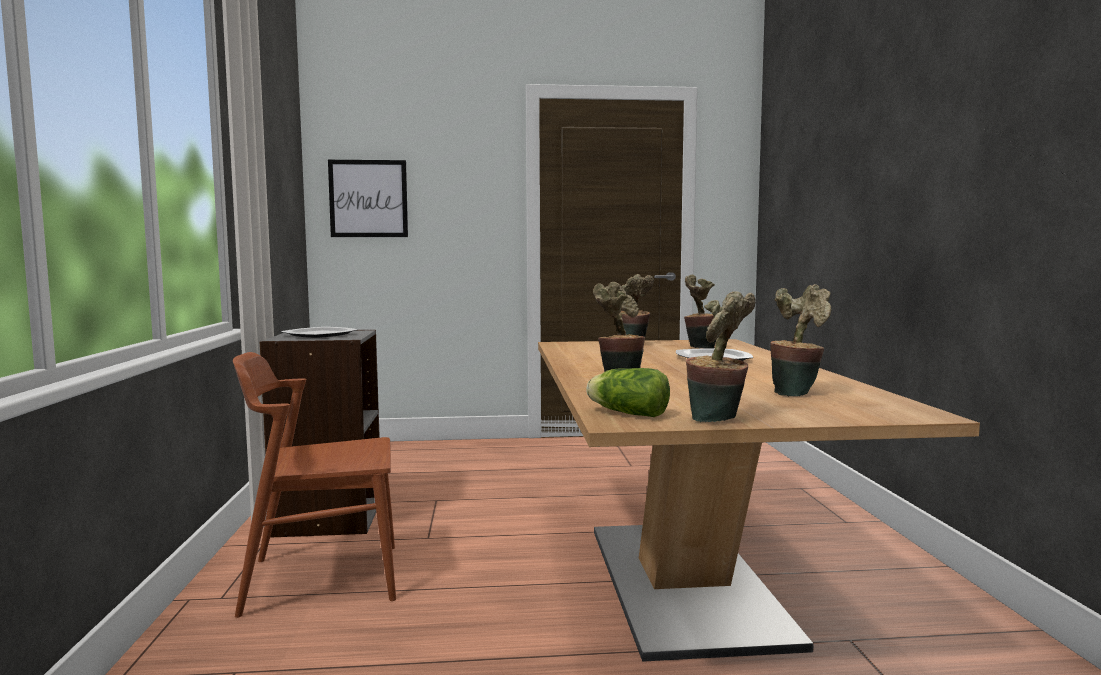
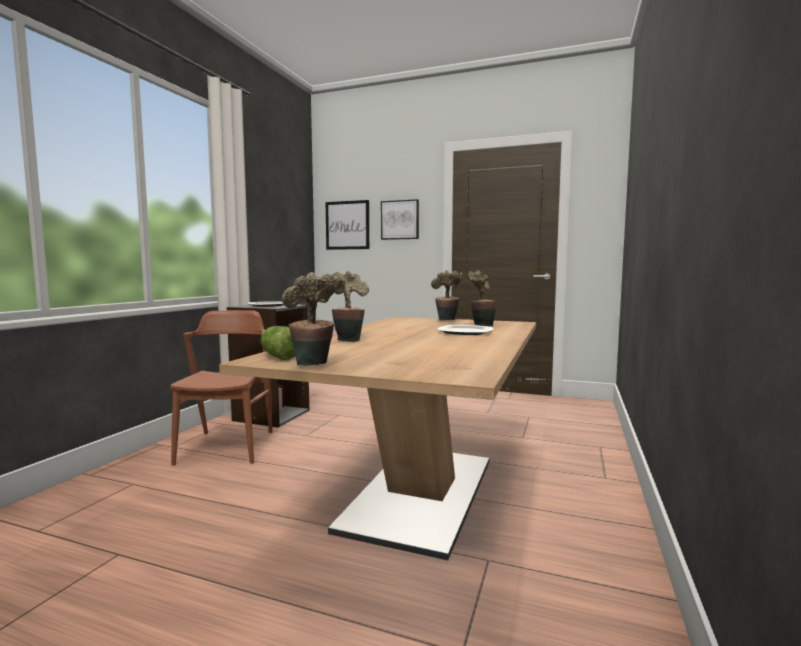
camera: 25 degrees right, 0 degrees up
(322, 578) = (227, 447): brown chair -> brown chair turned 75 degrees clockwise
(458, 193) = (400, 220): none -> picture
(797, 393) = (433, 356): potted plant -> none

